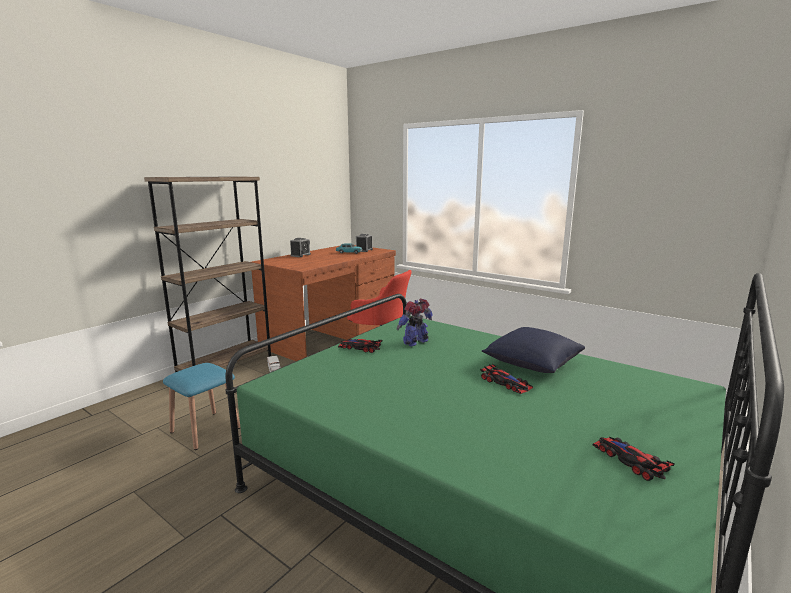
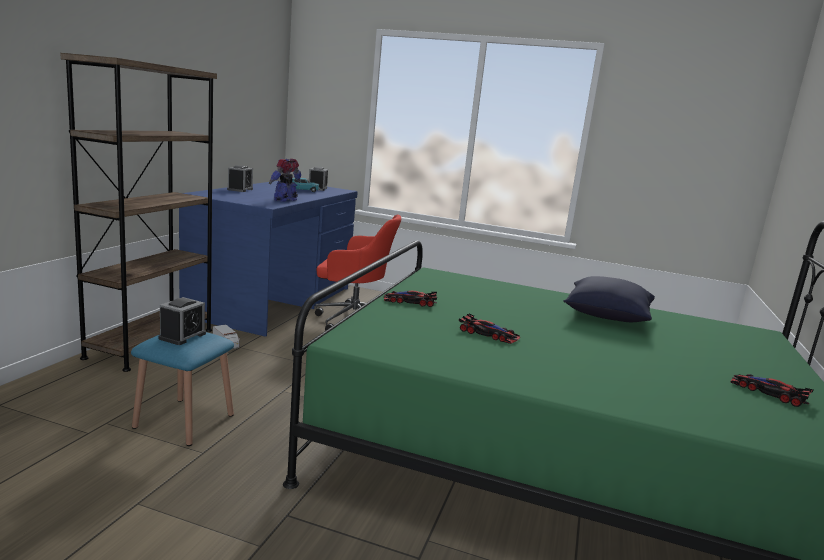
camera: 20 degrees left, 0 degrees up
(197, 370) = (182, 336): none -> alarm clock
(331, 336) = (274, 301): brown desk -> blue desk
(416, 342) = (468, 296): toy robot -> toy robot (286, 200)
(505, 383) = (601, 333): toy car -> toy car (488, 334)

